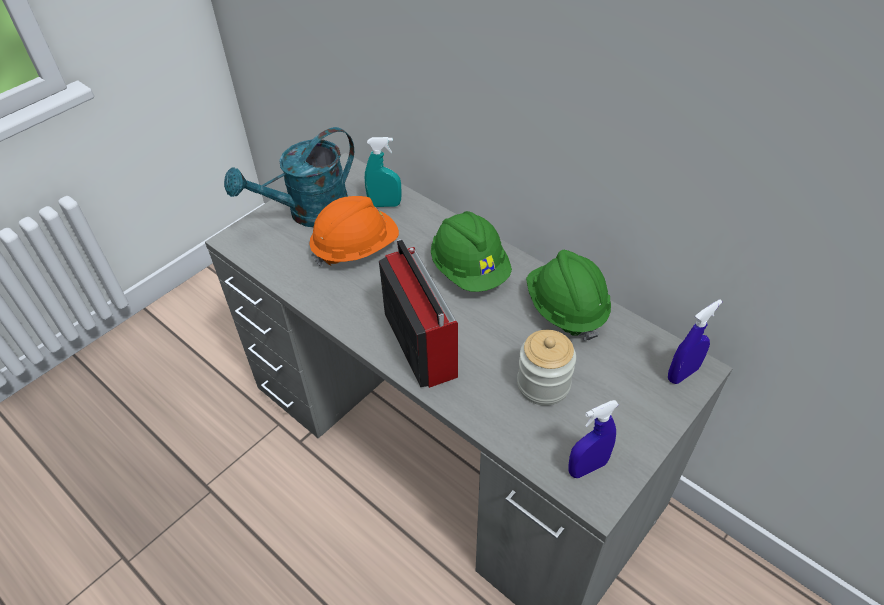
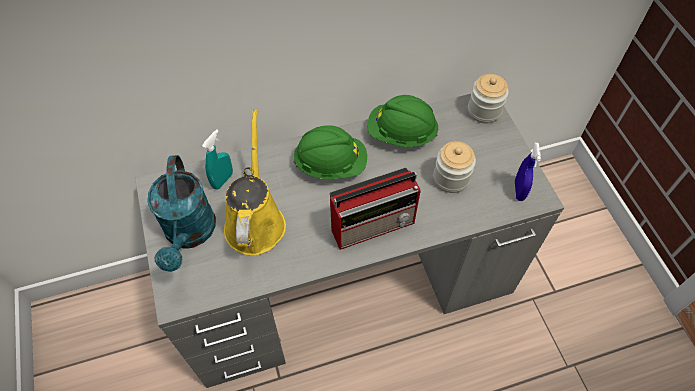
camera: 60 degrees left, 10 degrees up
(355, 248) = (255, 221): orange hard hat -> yellow watering can
(420, 342) = (374, 225): radio -> radio turned 150 degrees clockwise
(682, 374) = (484, 111): blue spray bottle -> jar

